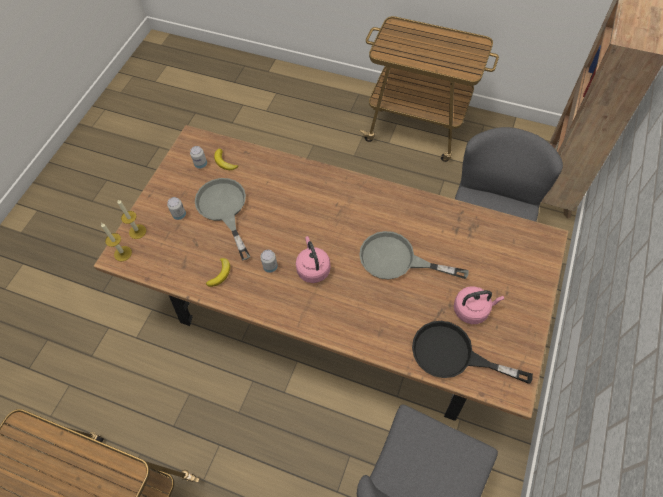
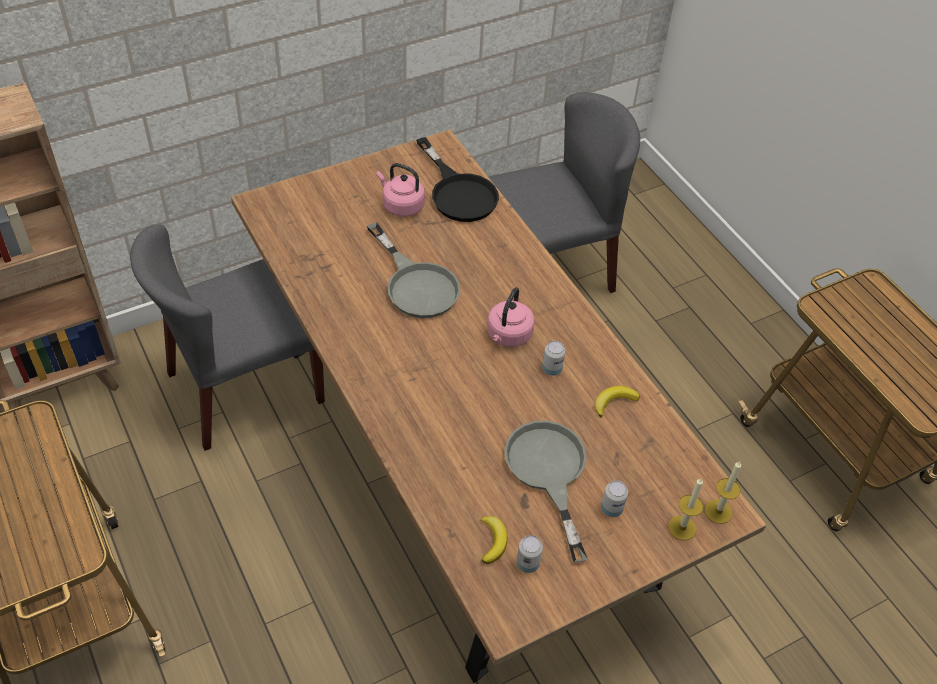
camera: 145 degrees left, 10 degrees down
(224, 209) = (548, 473): grey frying pan -> grey frying pan turned 150 degrees clockwise

